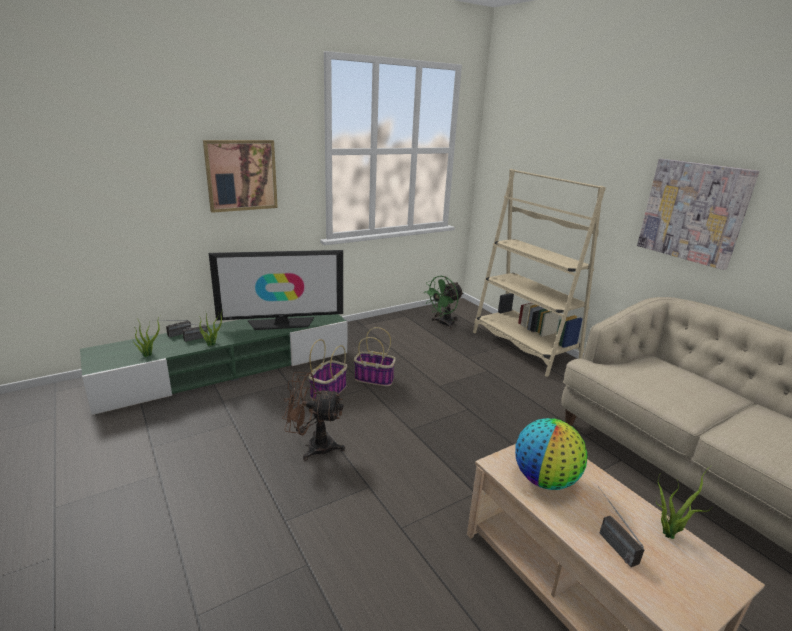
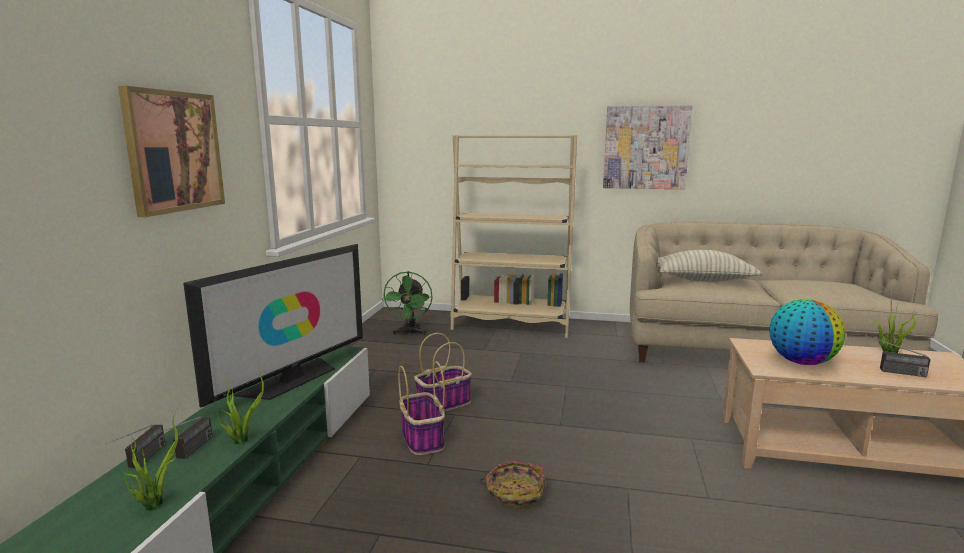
camera: 45 degrees left, 10 degrees down
(313, 446) = (515, 493): brown fan -> basket
(664, 375) = (703, 280): none -> pillow

